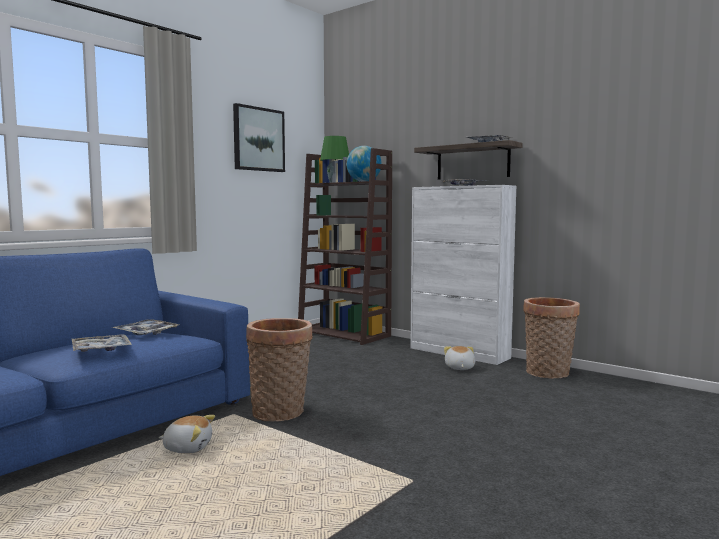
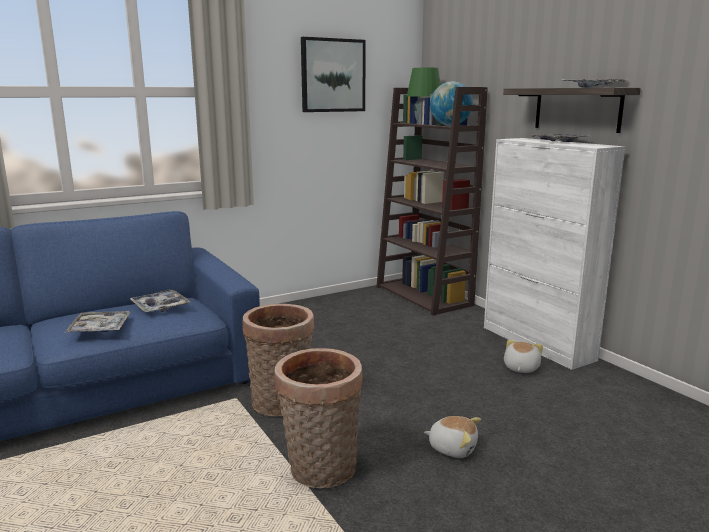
camera: 20 degrees right, 10 degrees up
(188, 448) = (168, 435): plush toy -> plush toy (452, 448)
(548, 374) = (629, 395): basket -> basket (320, 472)

